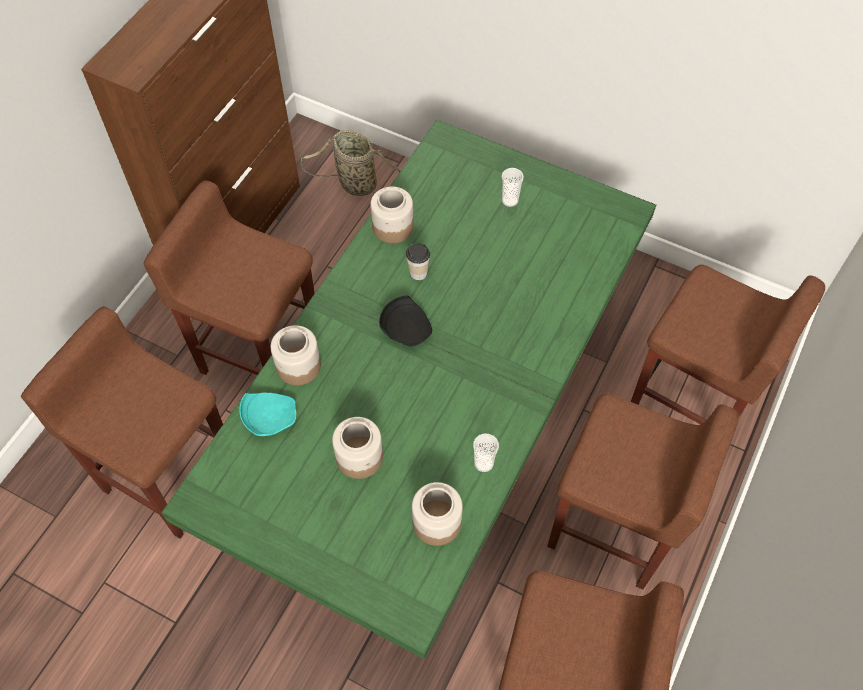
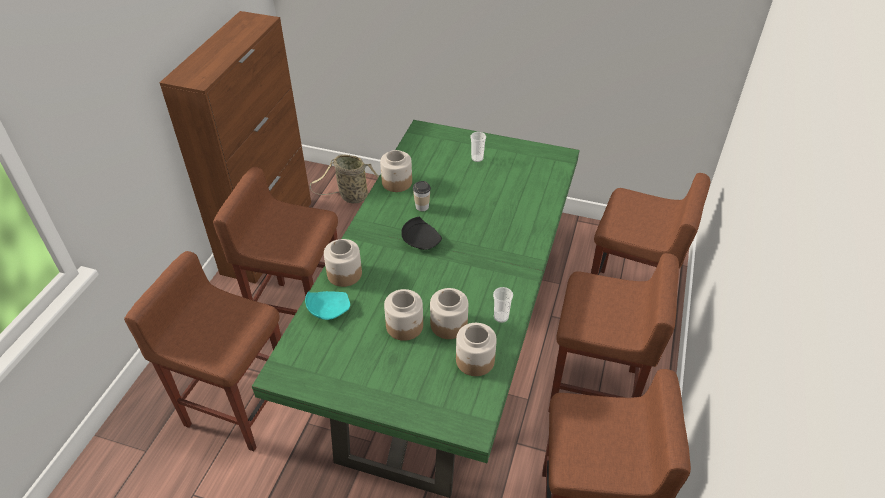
camera: 10 degrees left, 15 degrees down
(414, 464) = (448, 324): none -> jar

